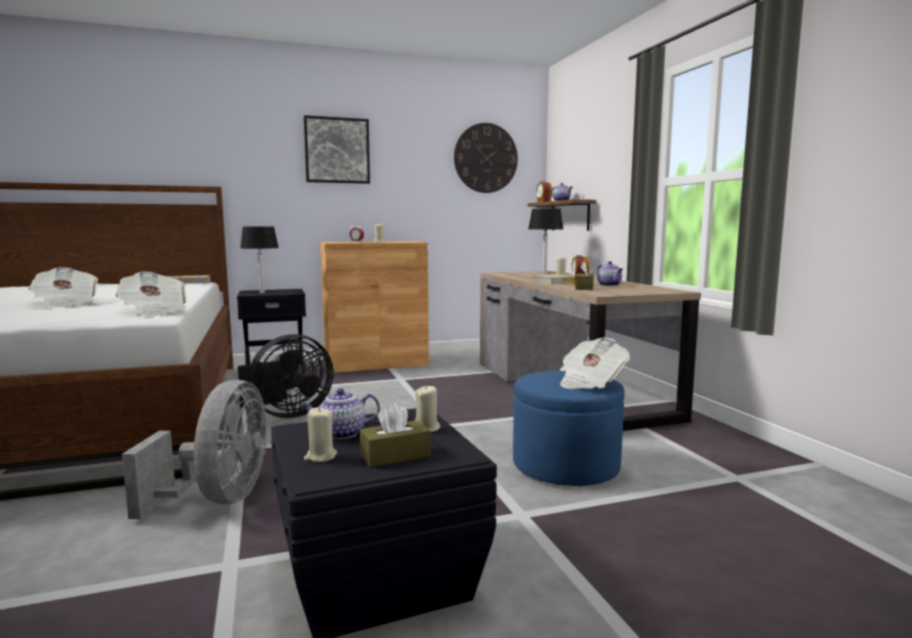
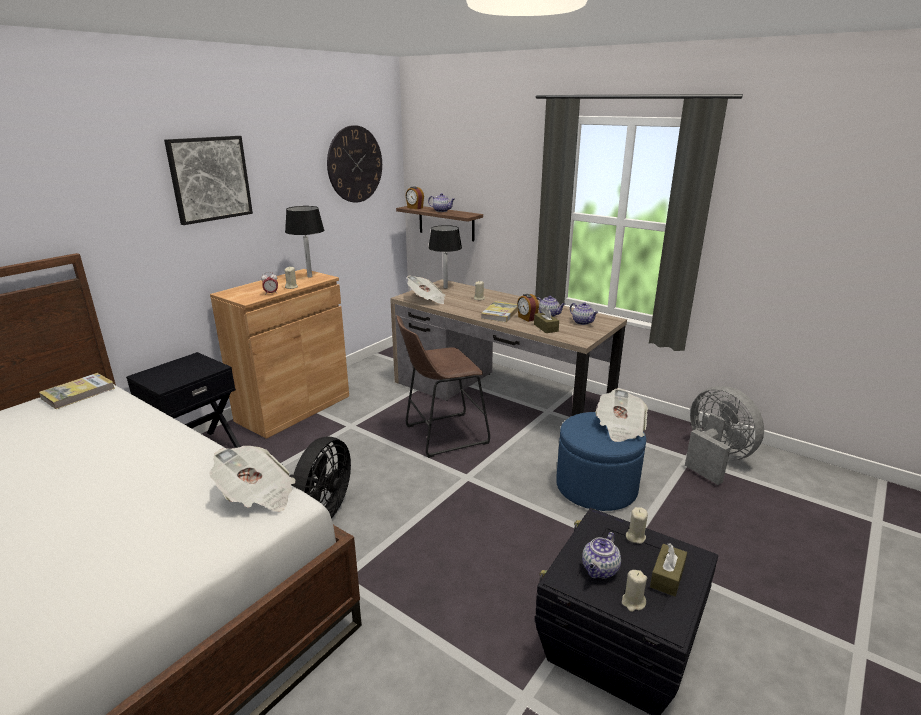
camera: 35 degrees left, 15 degrees up
(66, 303) = (81, 515): newspaper -> newspaper (427, 300)
(219, 499) = (417, 645): grey fan -> grey fan (714, 459)
(262, 293) = (174, 377): black table lamp -> black table lamp (310, 276)
(465, 399) = (441, 435): none -> brown stool
(637, 289) = (583, 322): none -> teapot

